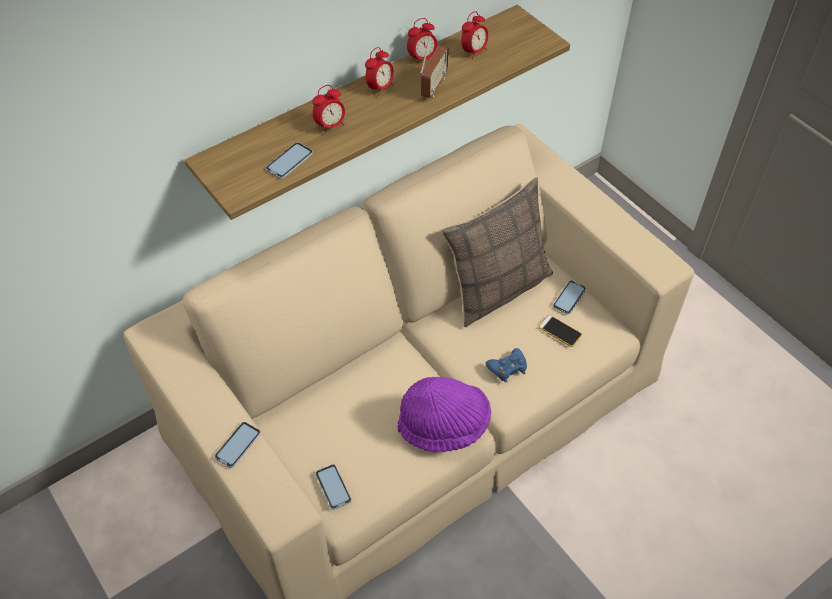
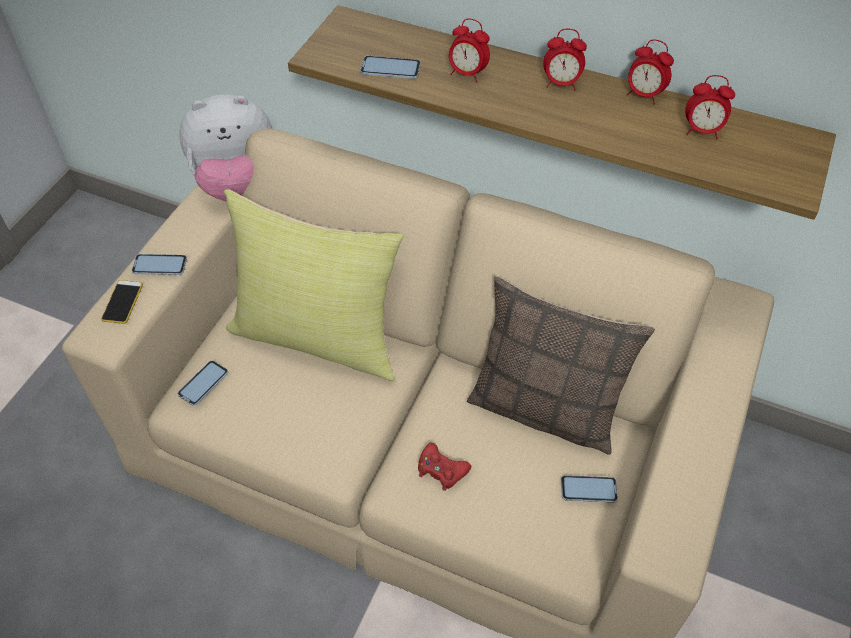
camera: 60 degrees right, 0 degrees up
(185, 358) = (236, 183): none -> plush toy
(343, 390) = (318, 336): none -> yellow pillow
(434, 86) = (606, 123): radio -> none
(444, 426) = (326, 443): purple hat -> none
(507, 368) = (441, 470): blue game controller -> red game controller
(560, 331) = (531, 501): phone -> phone (122, 302)

